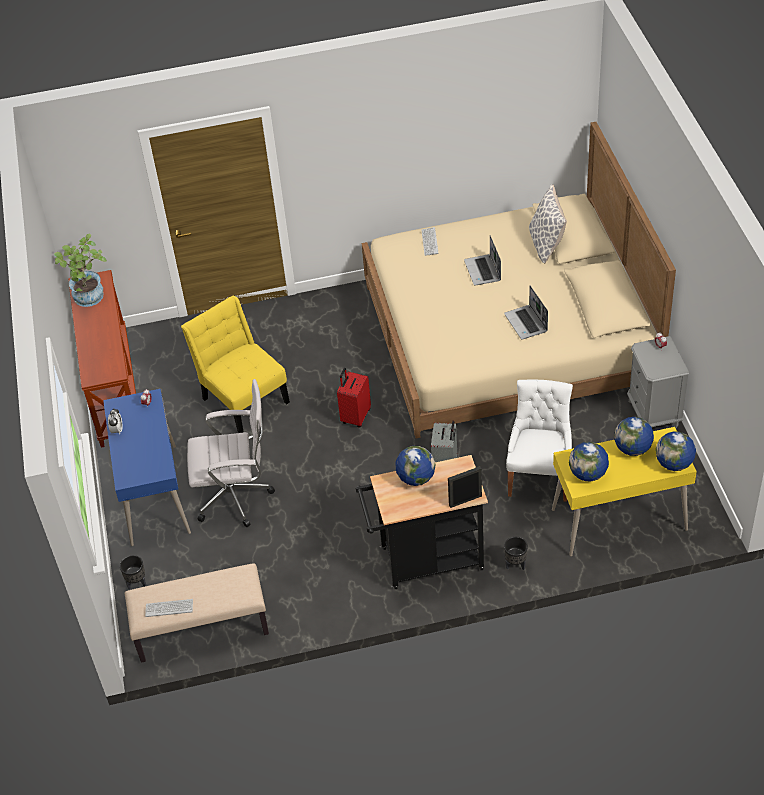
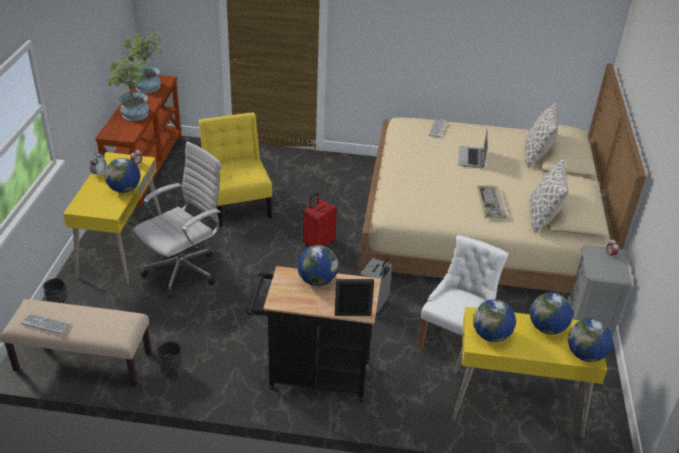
camera: 15 degrees right, 10 degrees down
(101, 343) = (133, 116): none -> potted plant
(153, 495) = (121, 248): blue desk -> yellow desk
(157, 440) = (124, 189): none -> globe
(237, 497) = (185, 271): white office chair -> white office chair turned 60 degrees counterclockwise
(515, 565) = (395, 408): black planter -> black planter (172, 371)
(526, 323) = (491, 203): laptop -> keyboard
(582, 322) = (543, 217): none -> pillow

